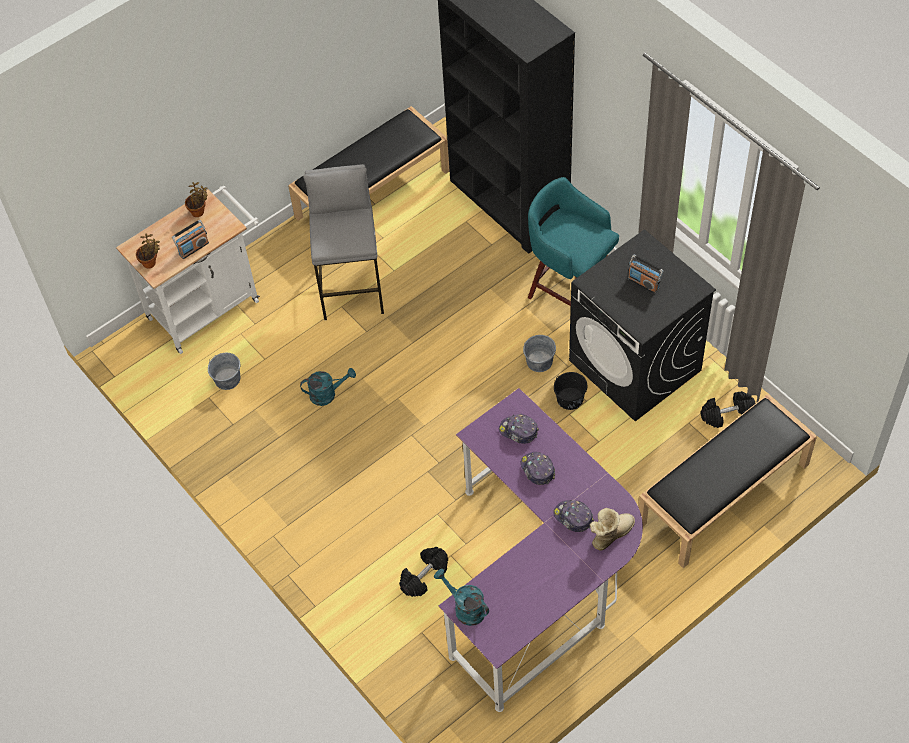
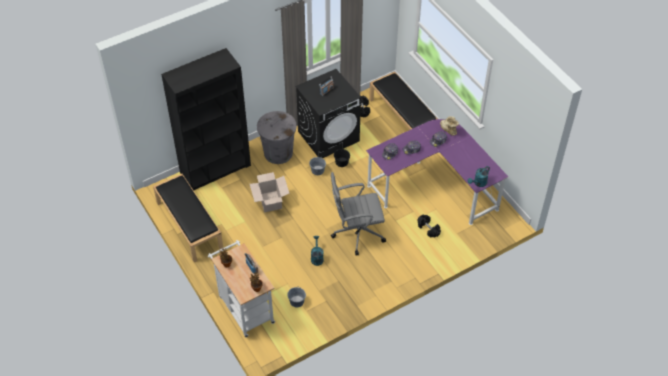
camera: 85 degrees left, 5 degrees down
(352, 287) = (251, 240): grey stool -> none
(395, 450) = (356, 232): none -> grey office chair
(447, 300) = (270, 201): none -> cardboard box
(569, 290) = (278, 153): turquoise stool -> grey trash can

